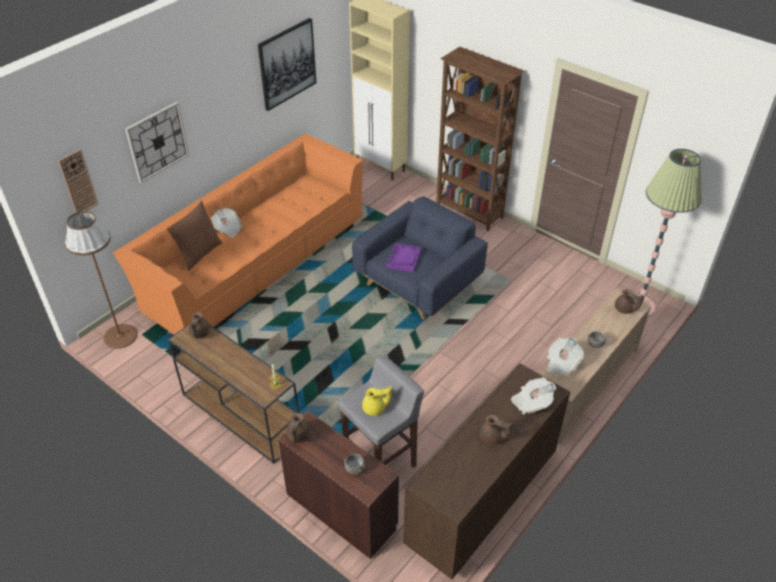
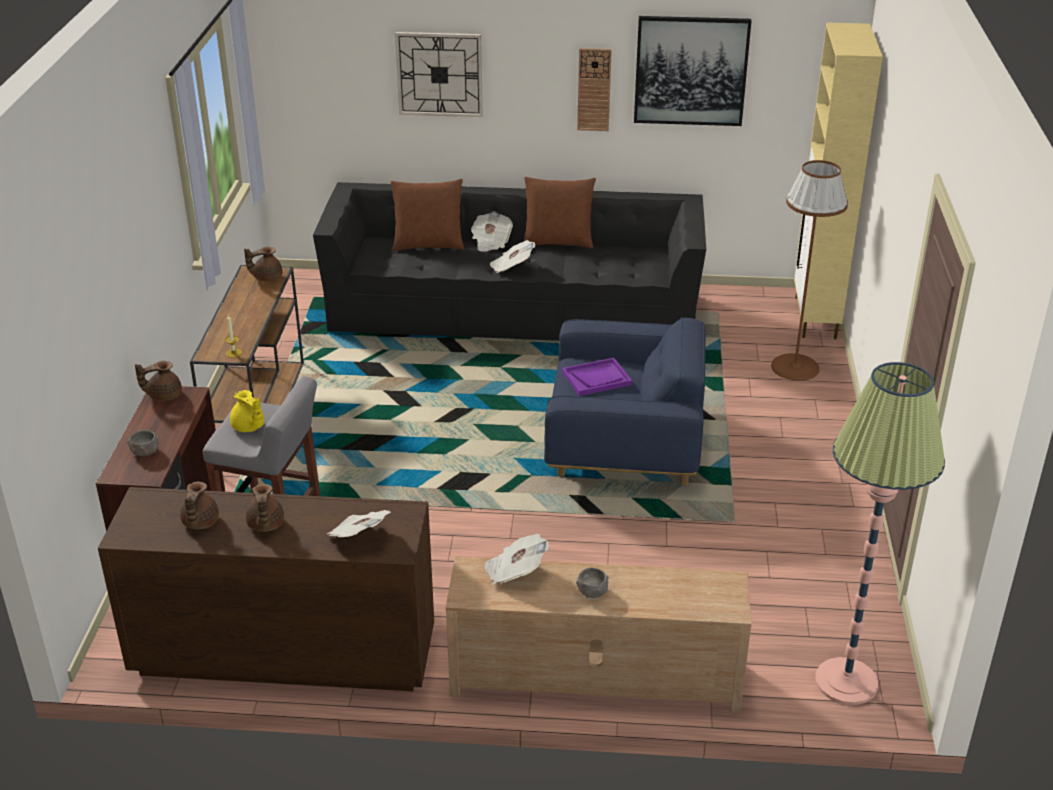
camera: 55 degrees right, 10 degrees down
(78, 182) = (315, 66): wall clock -> wall clock (594, 89)
(120, 336) = (298, 287): brown floor lamp -> brown floor lamp (795, 367)
(254, 258) = (513, 308): orange sofa -> black sofa
(255, 205) = (558, 242): none -> brown pillow
(265, 234) = (511, 267): none -> newspaper
(469, 212) = (831, 427): brown bookcase -> none
(625, 309) = (707, 597): brown teapot -> brown teapot (199, 523)

